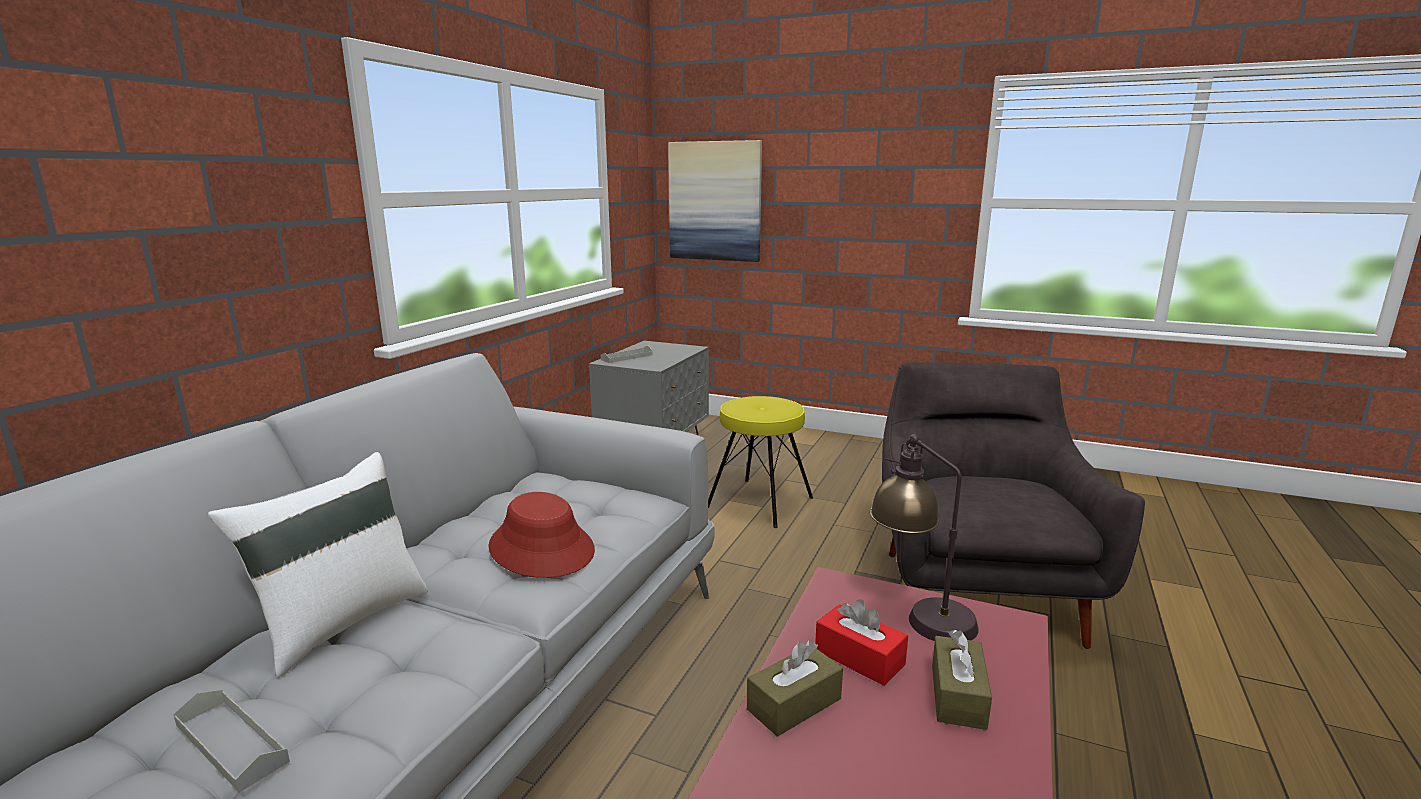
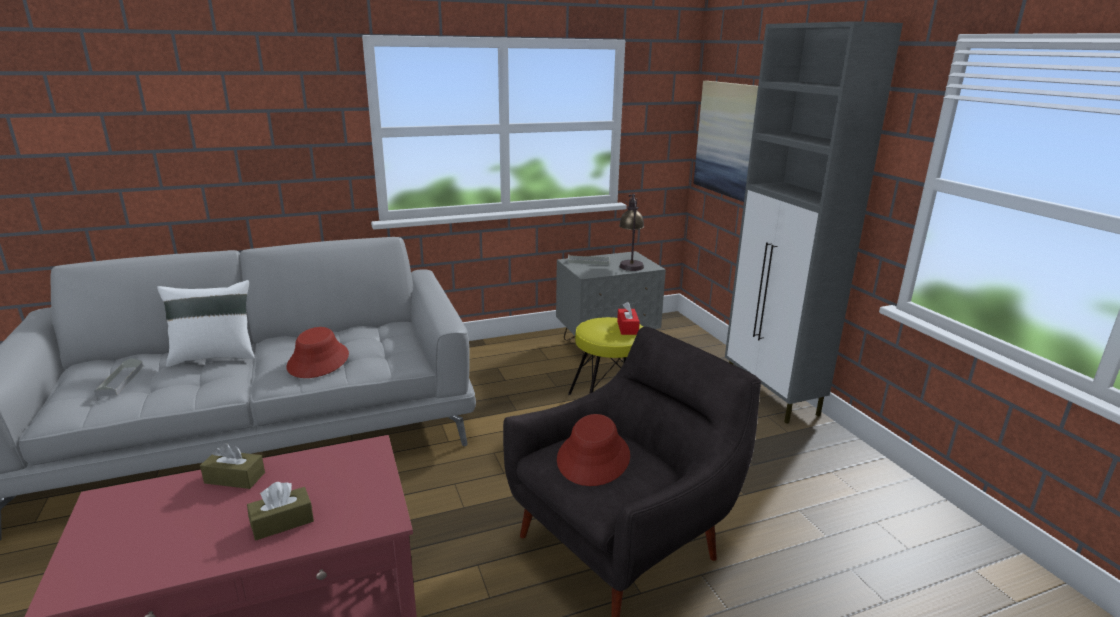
camera: 45 degrees right, 5 degrees up
(850, 443) = (772, 396): none -> grey cabinet
(859, 657) = (295, 481): red tissue box -> red tissue box (627, 328)
(918, 613) = (365, 483): table lamp -> table lamp (630, 263)
(986, 495) = (594, 458): none -> red hat

